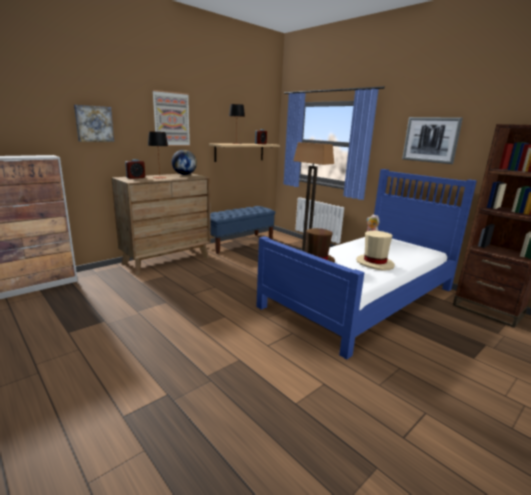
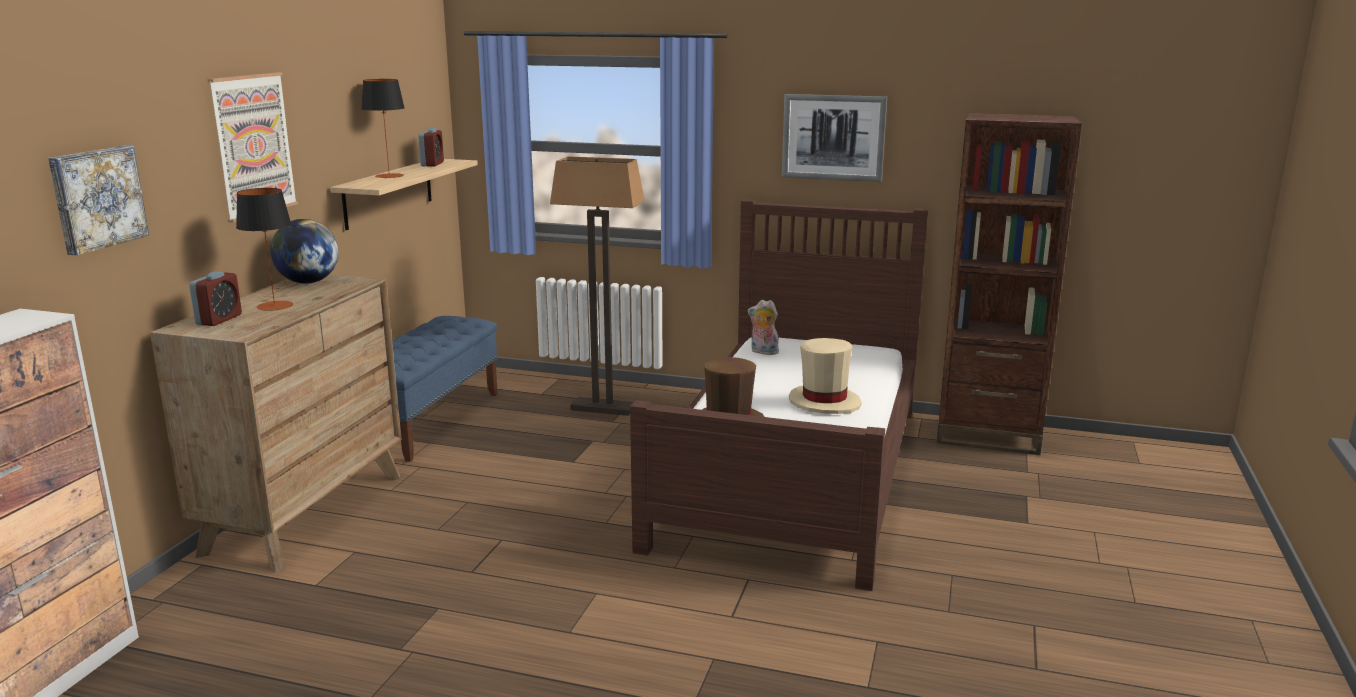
camera: 30 degrees left, 0 degrees up
(362, 297) = (793, 472): blue bed -> brown bed

